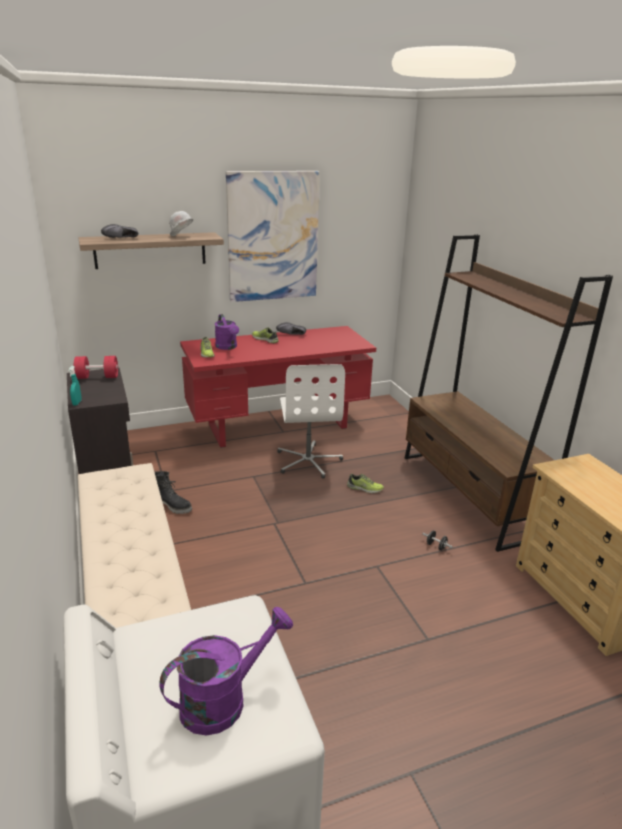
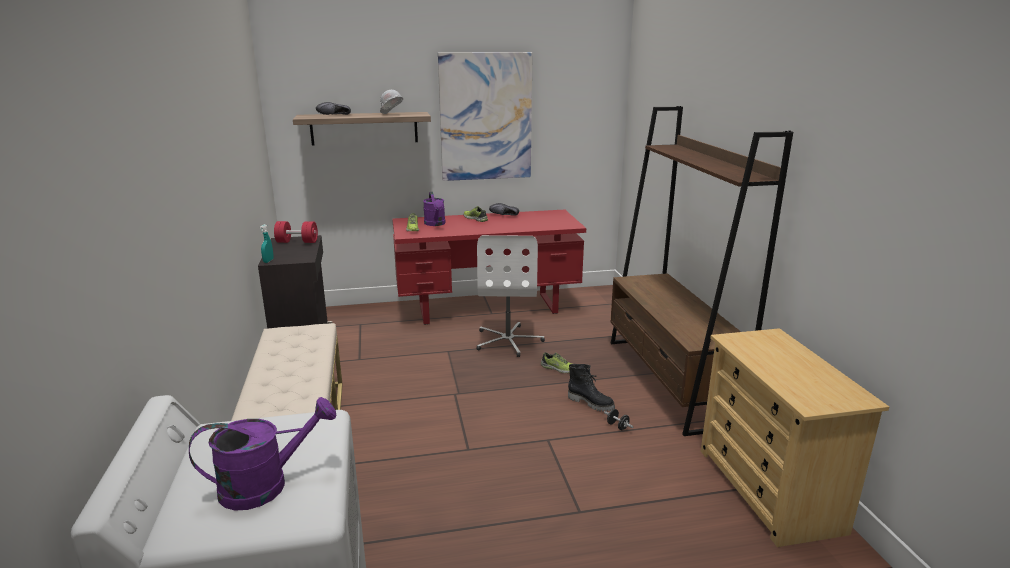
camera: 10 degrees right, 5 degrees down
(172, 506) = (360, 372): black boot -> black boot (591, 403)

